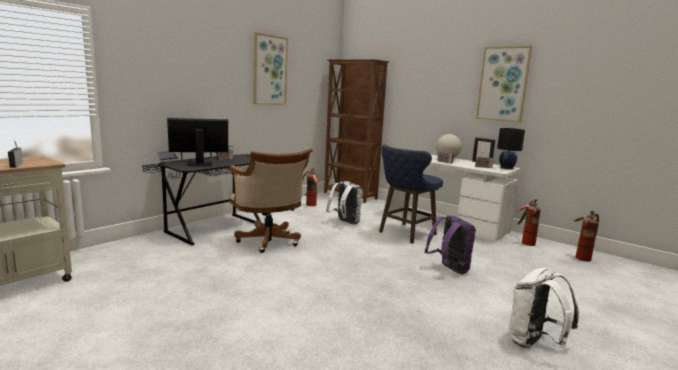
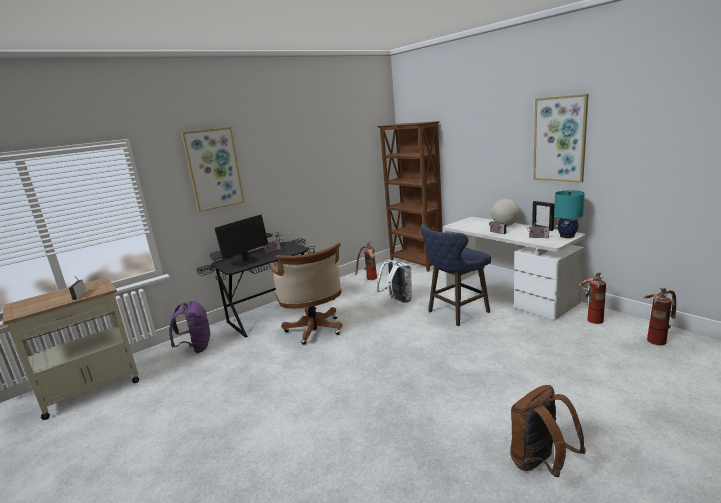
camera: 15 degrees right, 5 degrees up
(199, 164) = (246, 262): monitor -> monitor turned 135 degrees clockwise
(269, 70) = (313, 152): picture -> picture (213, 169)
(449, 269) = (485, 361): purple backpack -> purple backpack (196, 348)
(506, 168) = (567, 236): black table lamp -> turquoise table lamp
(535, 343) = (540, 464): white backpack -> brown backpack

